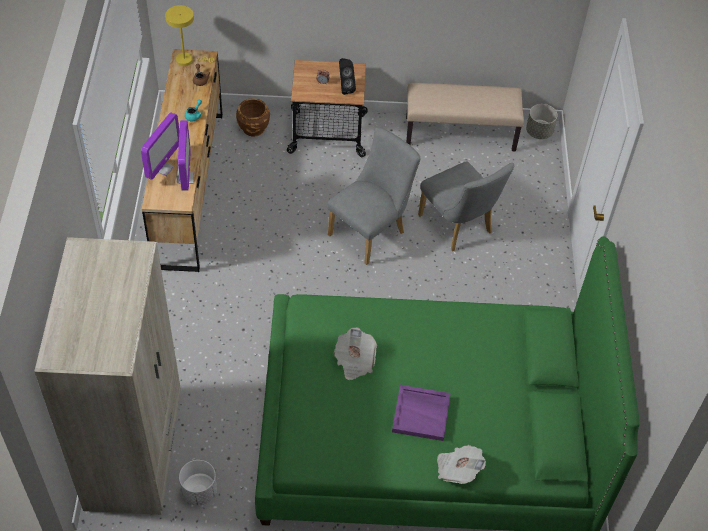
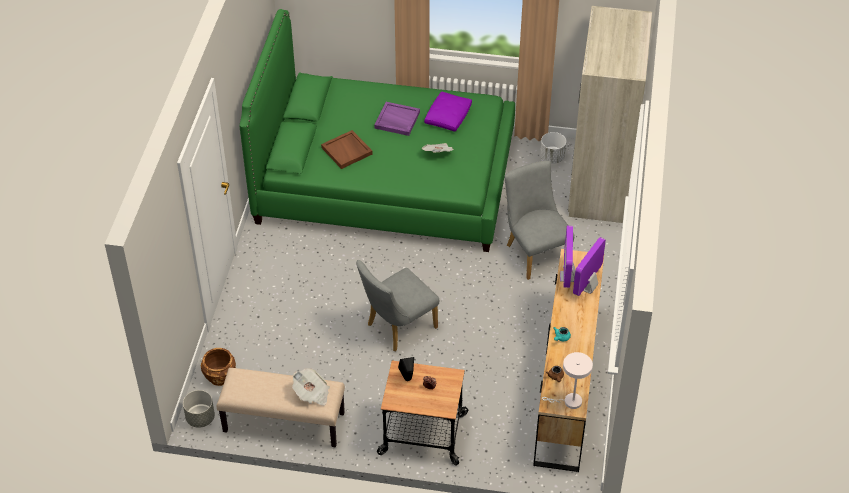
camera: 170 degrees left, 5 degrees down
(187, 60) = (569, 402): yellow table lamp -> white table lamp
(253, 128) = (500, 446): brown planter -> brown planter (220, 376)
(350, 429) = (448, 116): none -> purple pillow
(458, 227) = (315, 325): grey chair -> grey chair (534, 252)
(458, 469) = (380, 91): newspaper -> newspaper (312, 394)
(476, 355) = (347, 151): none -> brown tray

